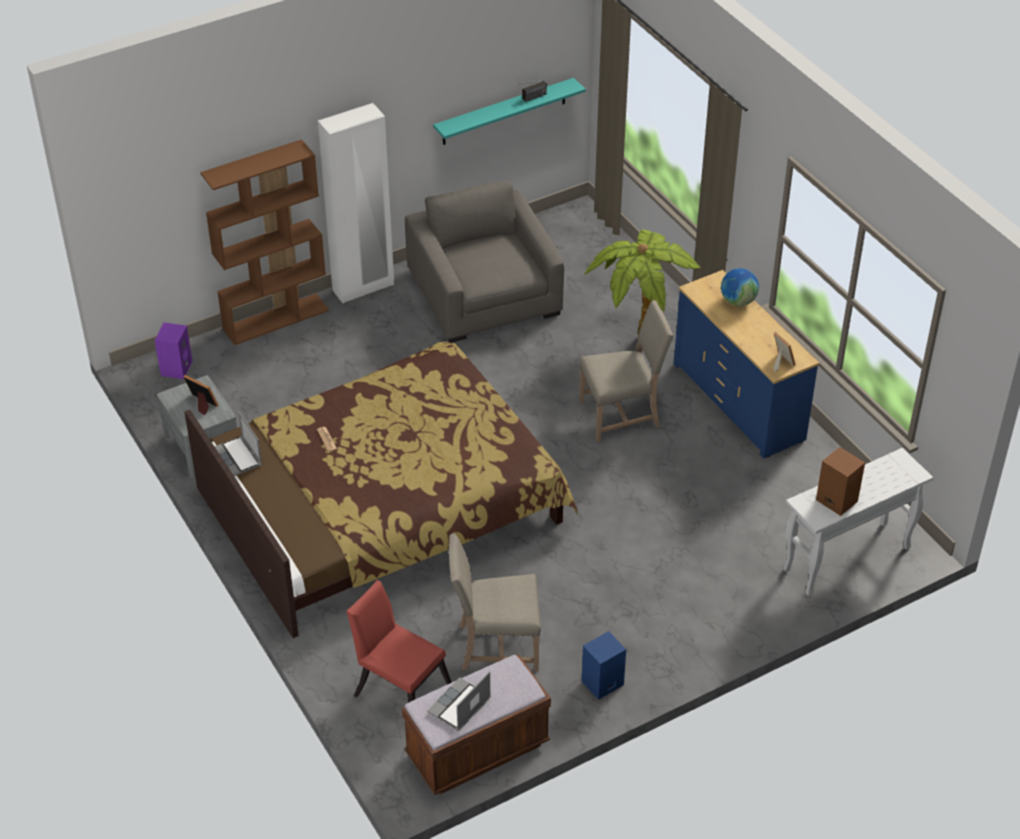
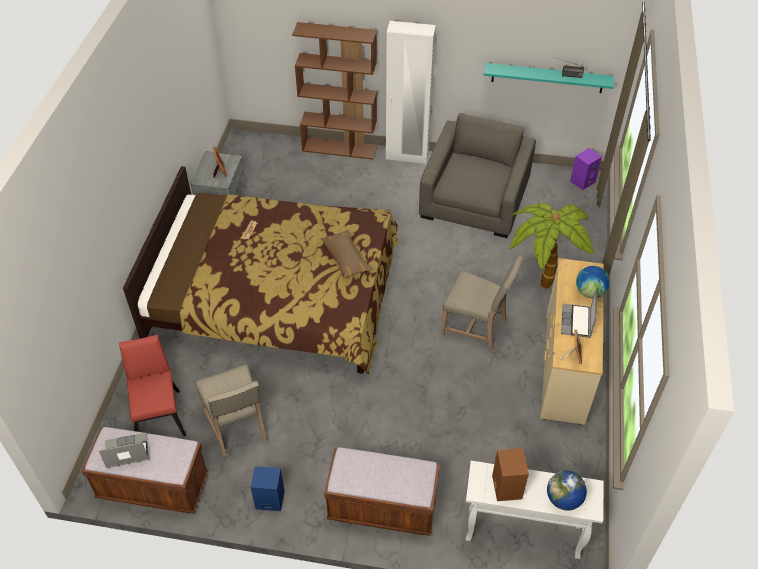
camera: 40 degrees right, 5 degrees up
(176, 368) = (259, 147): purple speaker -> purple speaker (582, 181)
(238, 458) = (194, 212): laptop -> laptop (577, 322)
(463, 408) = (346, 258): none -> brown pillow
(495, 646) = (237, 426): beige chair -> beige chair turned 150 degrees counterclockwise
(710, 620) = (382, 508): none -> brown bench
(738, 401) = (565, 366): blue dresser -> beige dresser
(888, 480) = (563, 499): none -> globe

